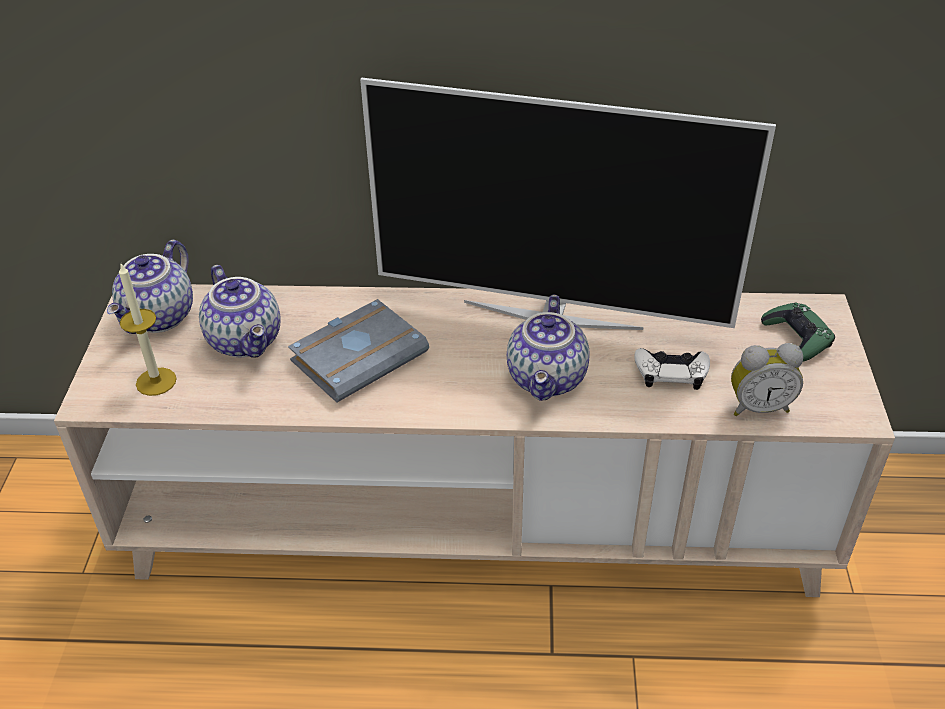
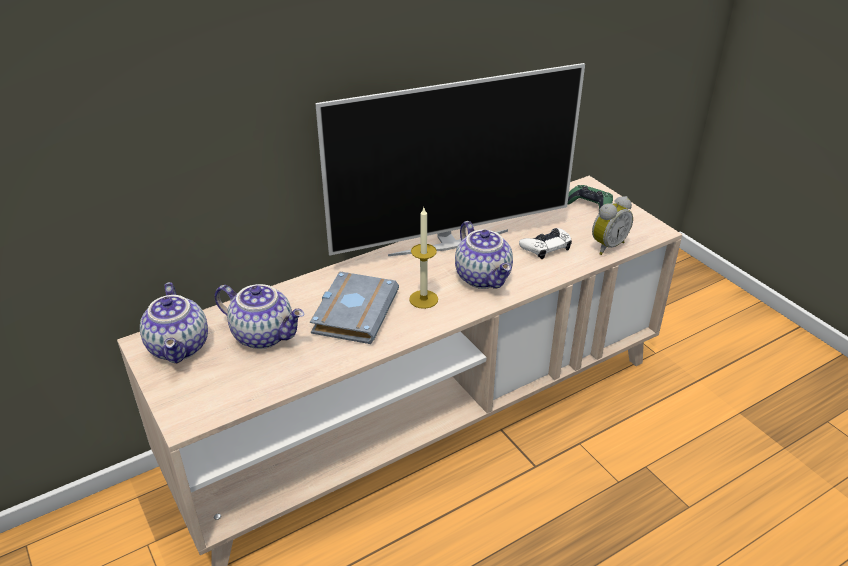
camera: 35 degrees left, 5 degrees down
(156, 381) = (224, 387): candle -> candle (423, 299)

